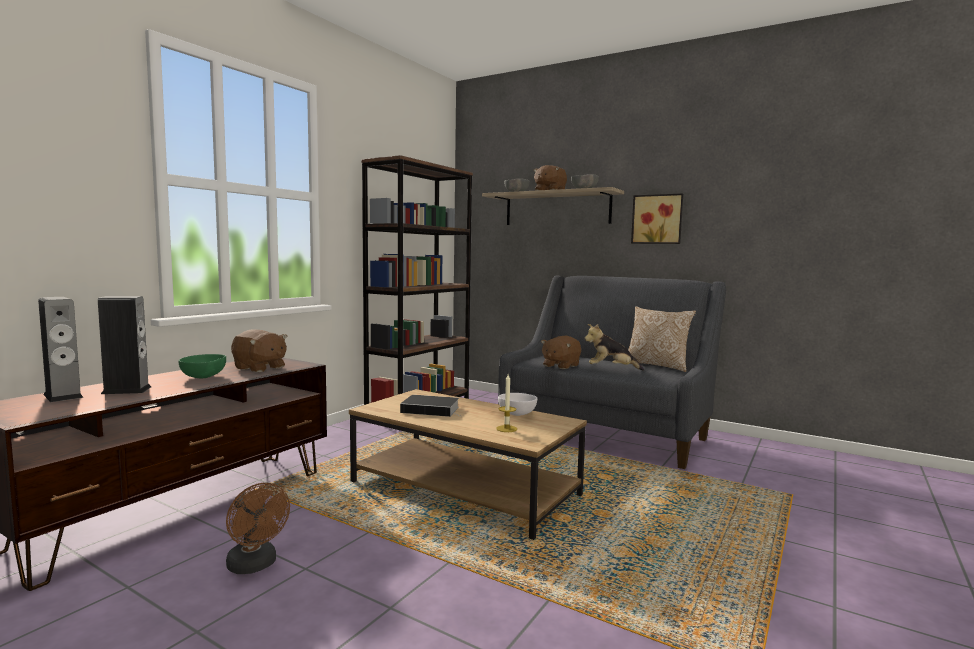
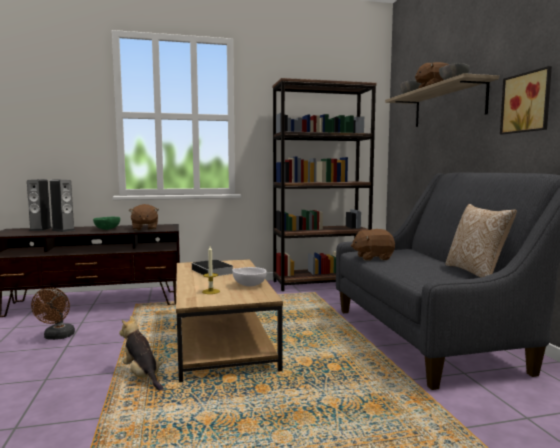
camera: 45 degrees right, 0 degrees up
(611, 369) = (408, 267): plush toy -> plush toy (142, 376)

